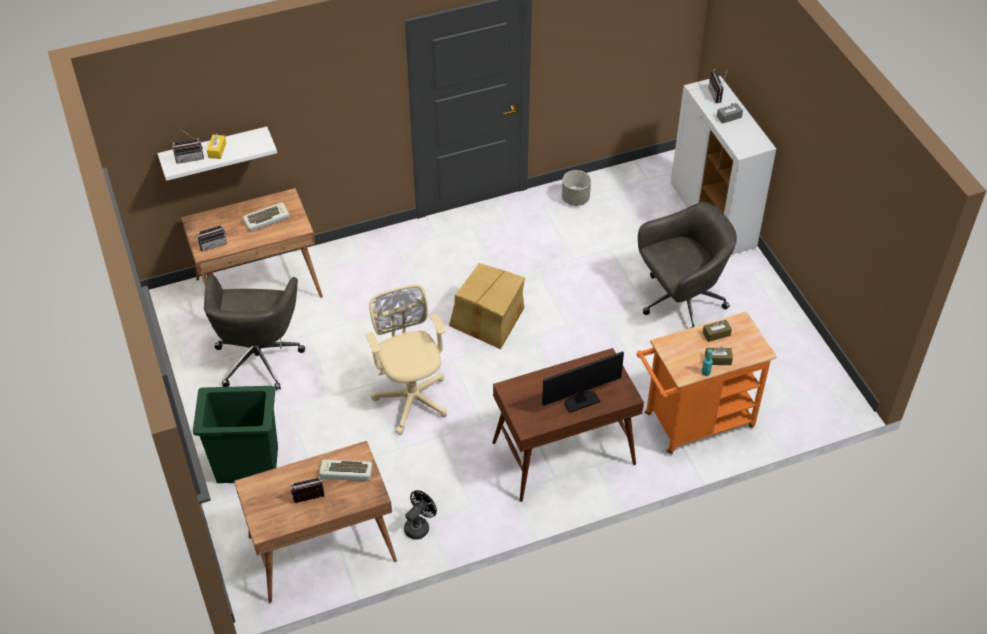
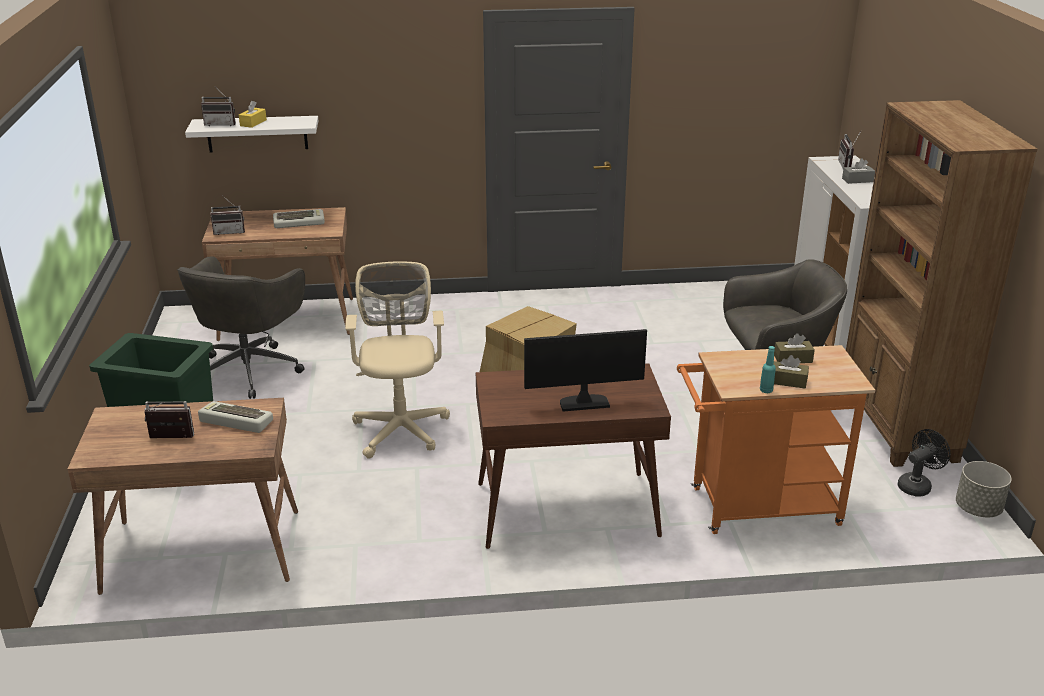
camera: 15 degrees right, 20 degrees down
(419, 526) = (340, 550): black fan -> black fan (917, 485)
(575, 199) = (673, 299): grey planter -> grey planter (978, 509)
(776, 319) = (897, 427): none -> brown bookcase

